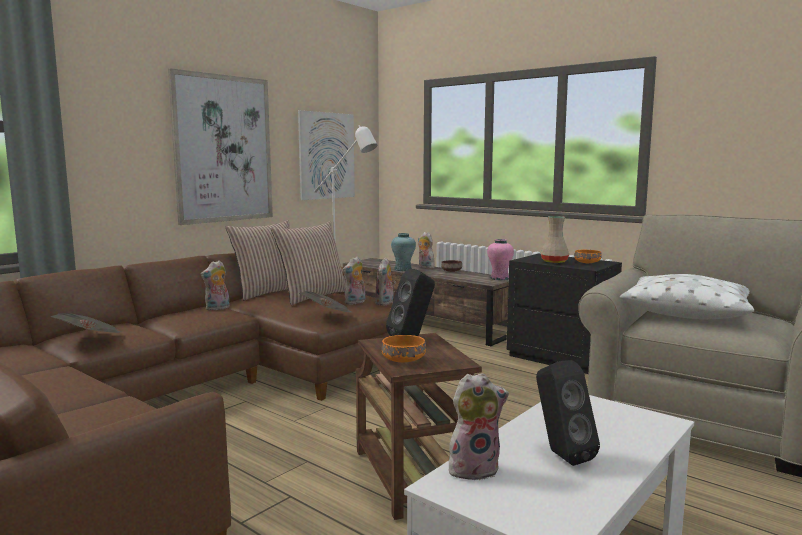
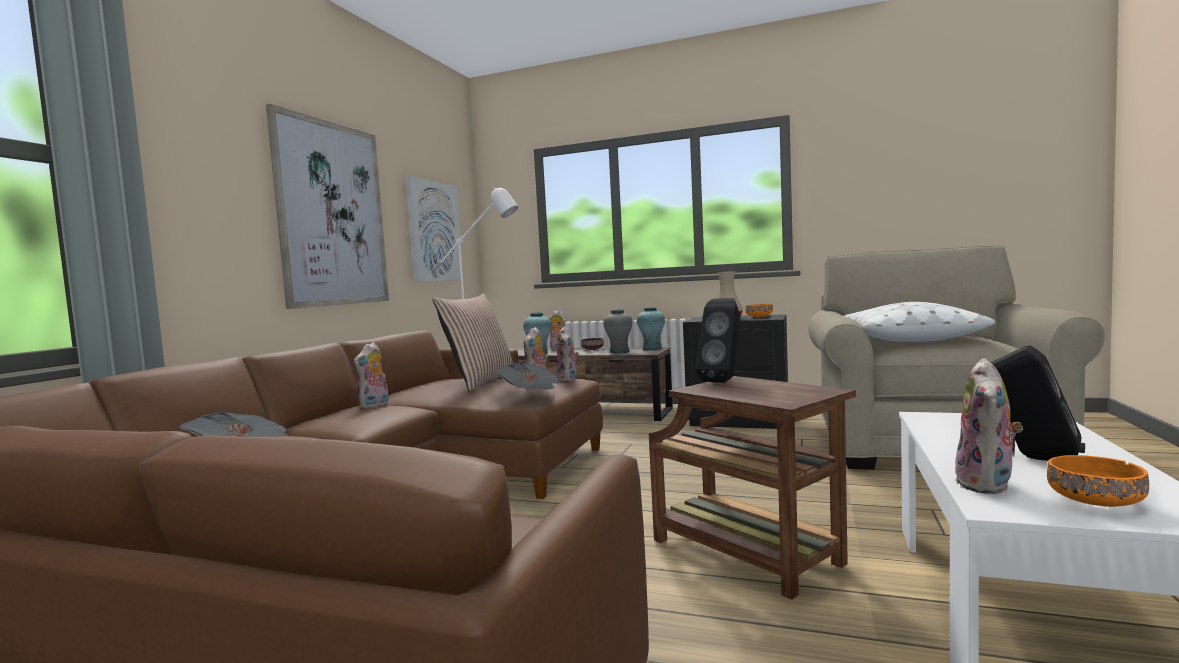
camera: 20 degrees left, 5 degrees down
(268, 292) = (415, 386): pillow -> none
(402, 360) = (764, 396): orange bowl -> orange bowl (1092, 501)
(467, 278) = (619, 352): none -> grey vase
(474, 468) = (988, 485): plush toy -> plush toy turned 150 degrees clockwise
(499, 278) = (652, 349): pink vase -> turquoise vase

